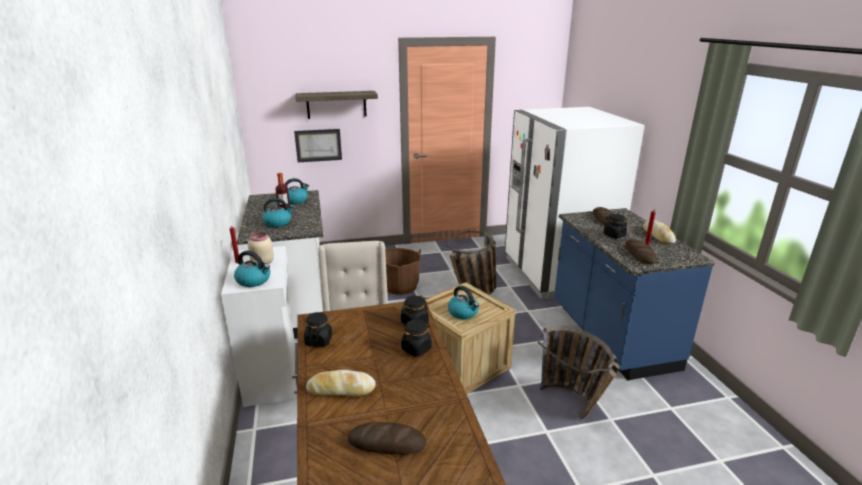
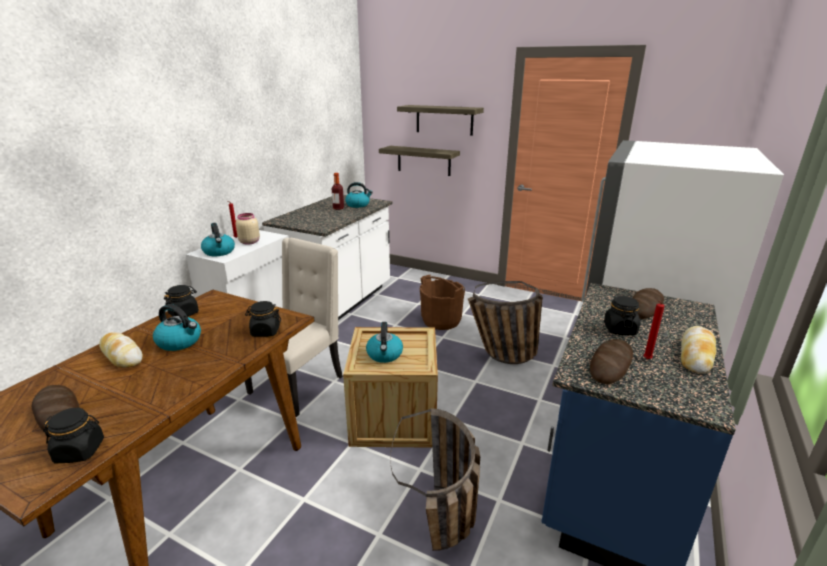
camera: 40 degrees right, 0 degrees up
(278, 223) = (312, 217): kettle -> kettle (180, 342)
(318, 145) = (424, 160): picture -> shelf
(416, 349) = (223, 353): black jar -> black jar (80, 451)

